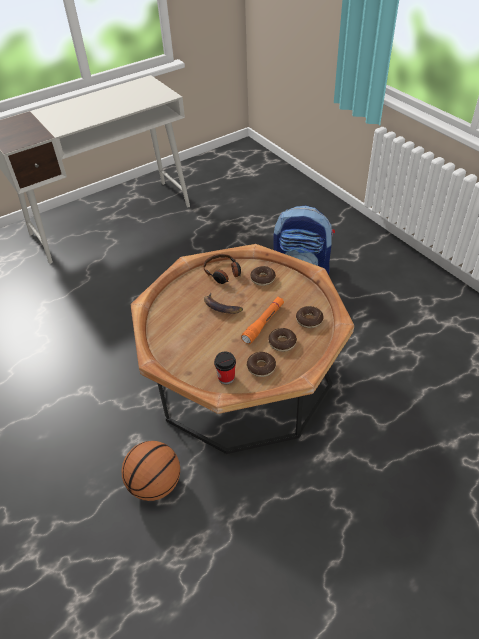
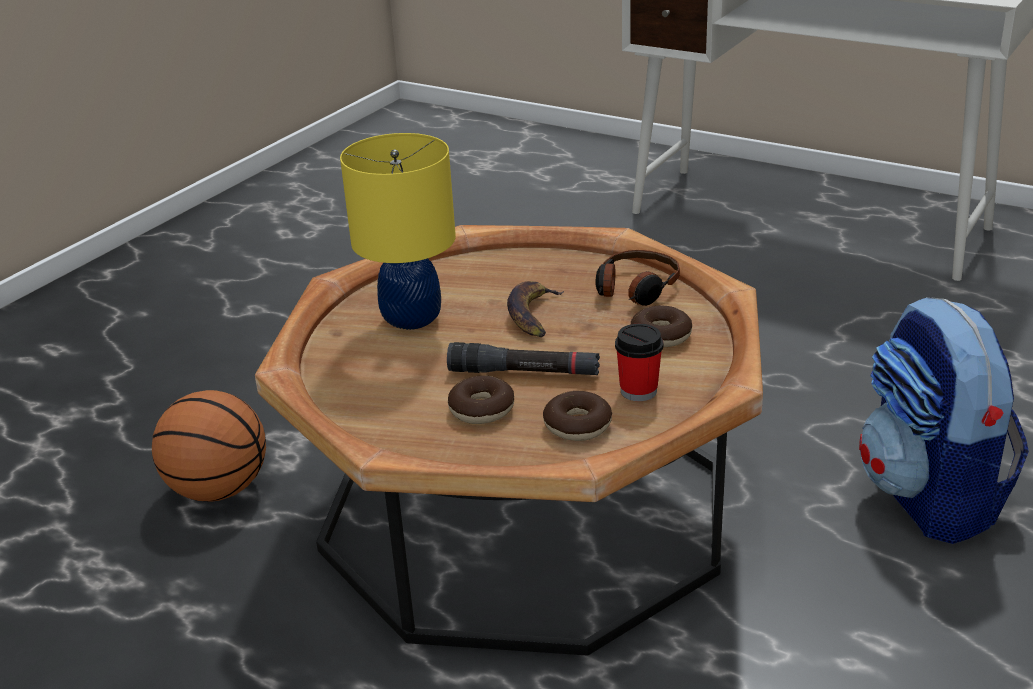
camera: 65 degrees right, 15 degrees down
(195, 345) = (410, 319): none -> yellow table lamp
(226, 377) = (345, 373): cup -> cup (638, 391)
(261, 367) = (395, 403): donut -> none
(263, 323) = (524, 373): orange flashlight -> black flashlight

